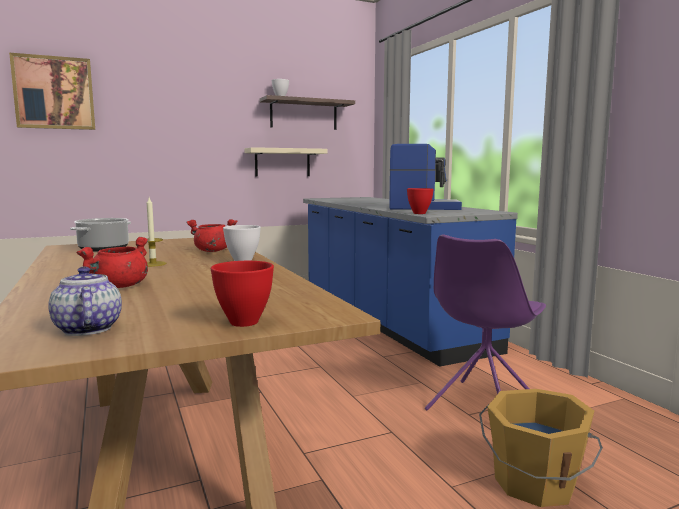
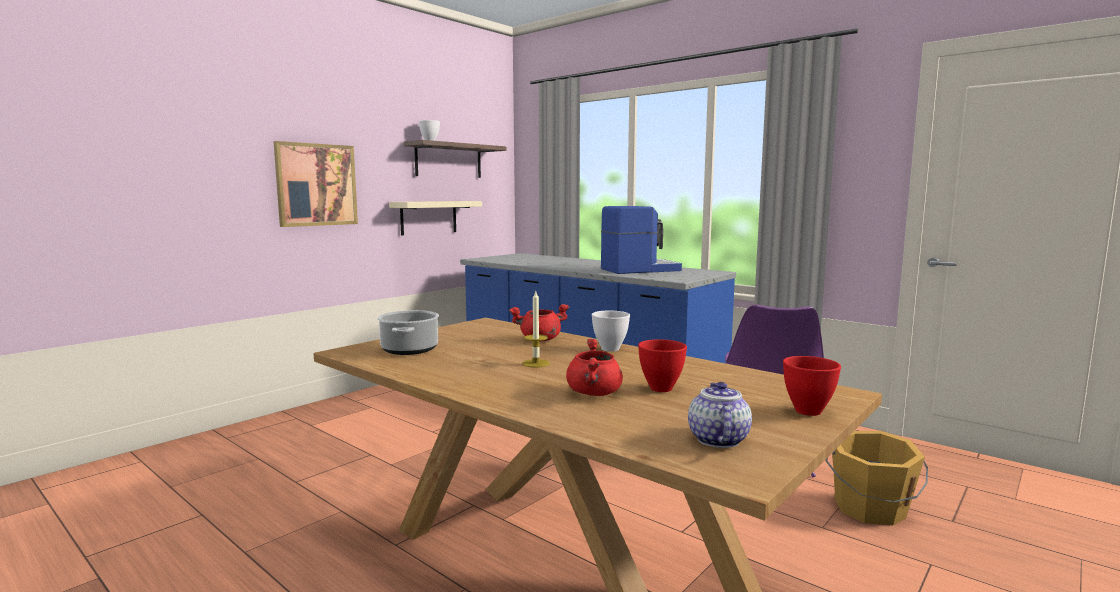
camera: 25 degrees left, 0 degrees up
(54, 93) = (154, 132): picture -> picture (316, 185)
(87, 329) = (717, 439): teapot -> teapot turned 60 degrees clockwise
(418, 213) = (665, 279): red bowl -> red bowl (659, 388)

